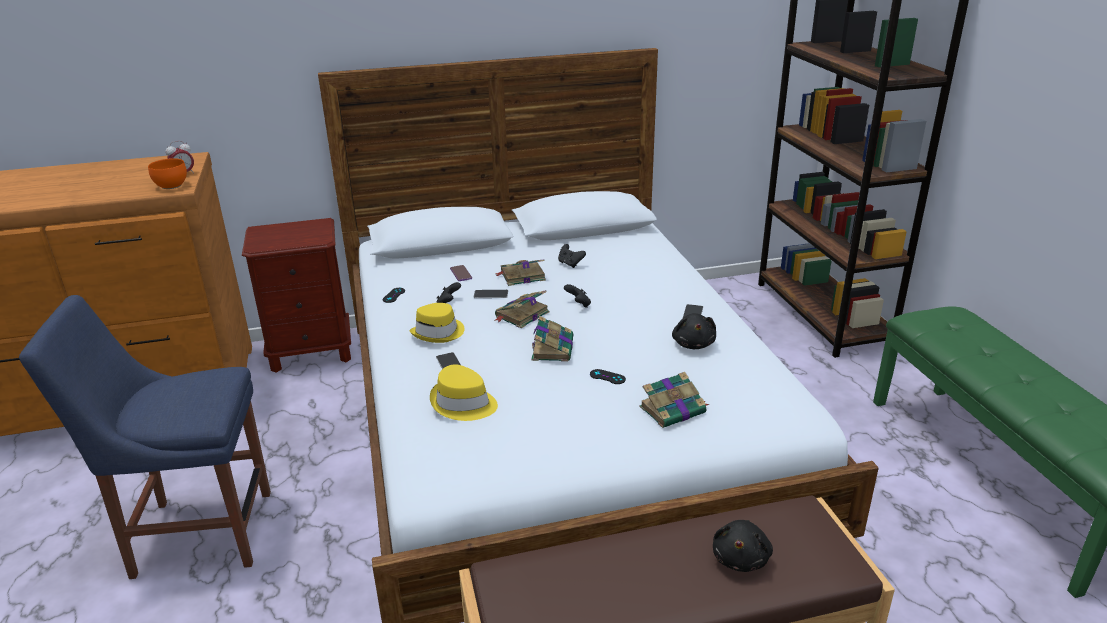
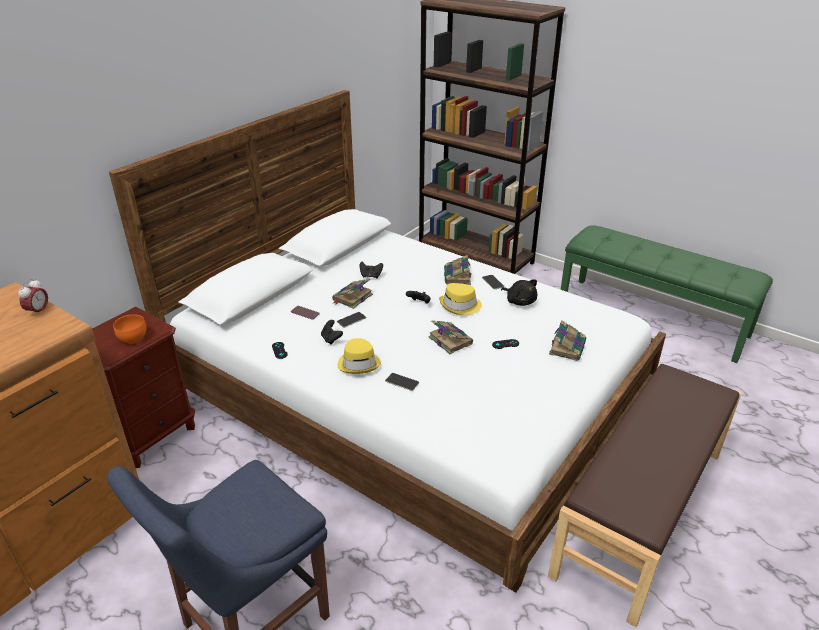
camera: 40 degrees left, 5 degrees up
(170, 186) = (51, 328): orange bowl -> orange bowl (133, 339)
(463, 404) = (455, 403): yellow hat -> yellow hat (460, 306)
(521, 315) = (395, 326): book -> book (457, 277)
(741, 558) = (678, 414): black plush toy -> none

